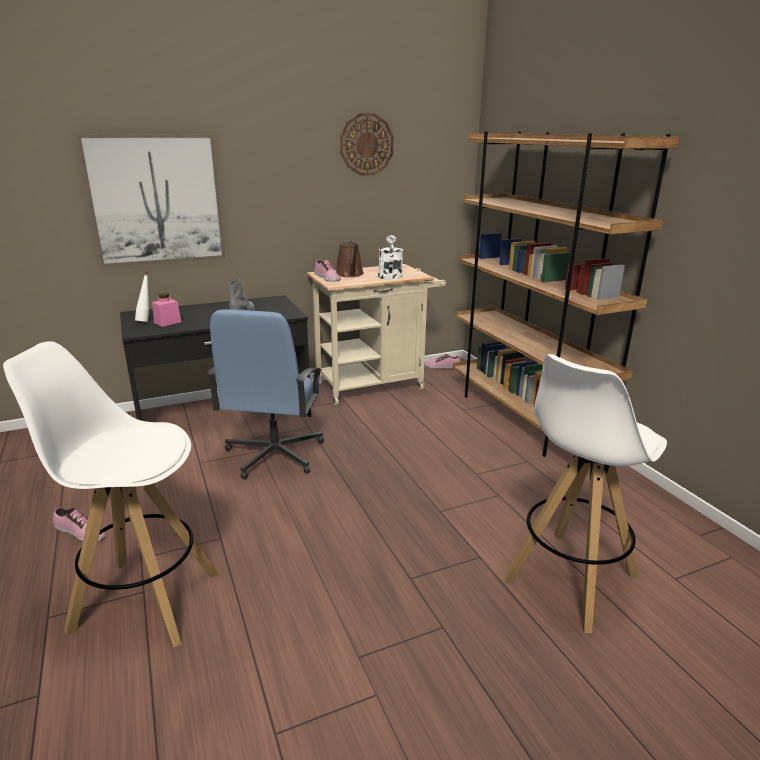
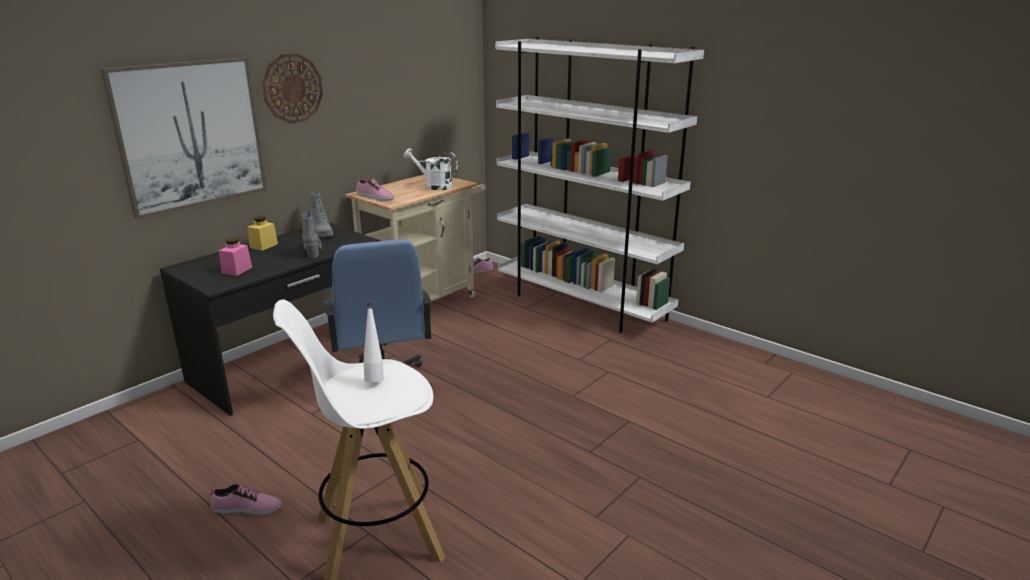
camera: 25 degrees left, 0 degrees up
(146, 321) = (209, 273): white bottle -> white bottle (374, 377)
(212, 306) = (264, 246): none -> yellow jar
(268, 303) = (321, 233): none -> grey boot
(350, 274) = (394, 191): brown watering can -> none
(366, 144) = (390, 55): wall clock -> wall clock (292, 88)
(390, 275) = (434, 186): white watering can -> white watering can turned 45 degrees counterclockwise
(523, 419) = (582, 304): brown bookcase -> white bookcase
(569, 579) = (701, 417): white stool -> none

